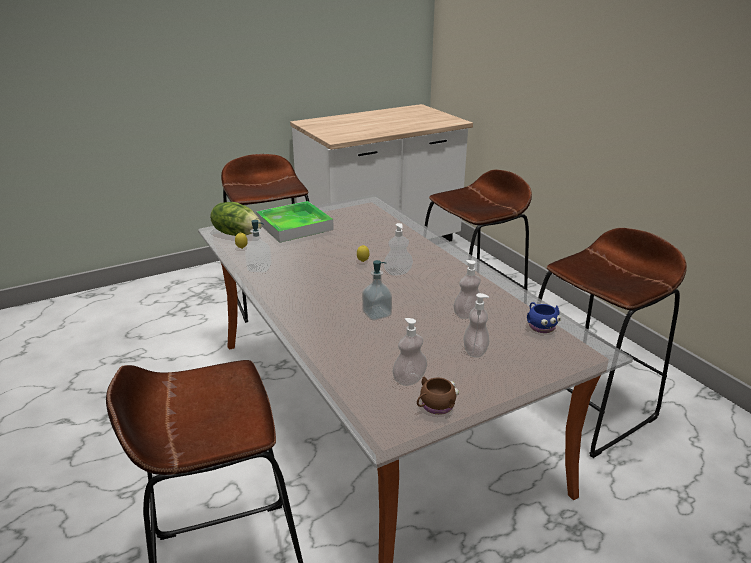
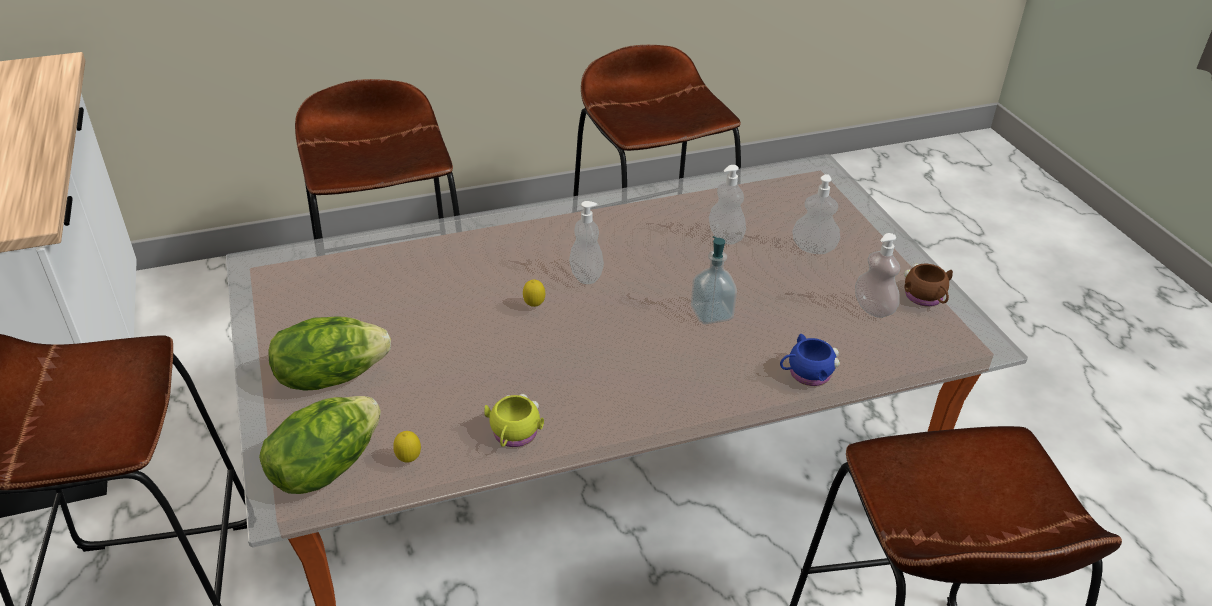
camera: 80 degrees left, 10 degrees up
(259, 268) = (514, 436): soap dispenser -> yellow mug
(294, 225) = (330, 376): tray -> lettuce
(540, 325) = (760, 191): blue mug -> blue mug (806, 374)

